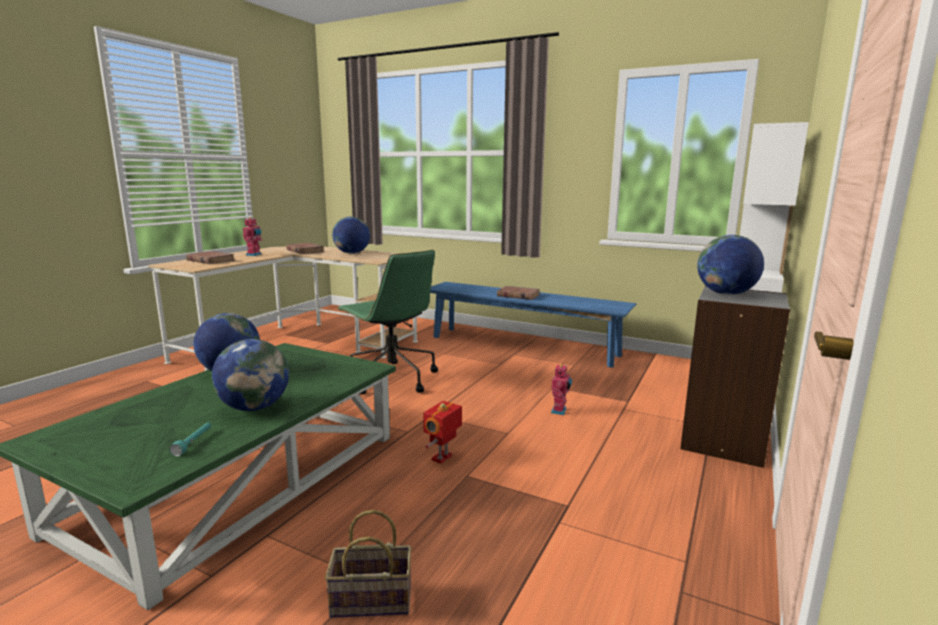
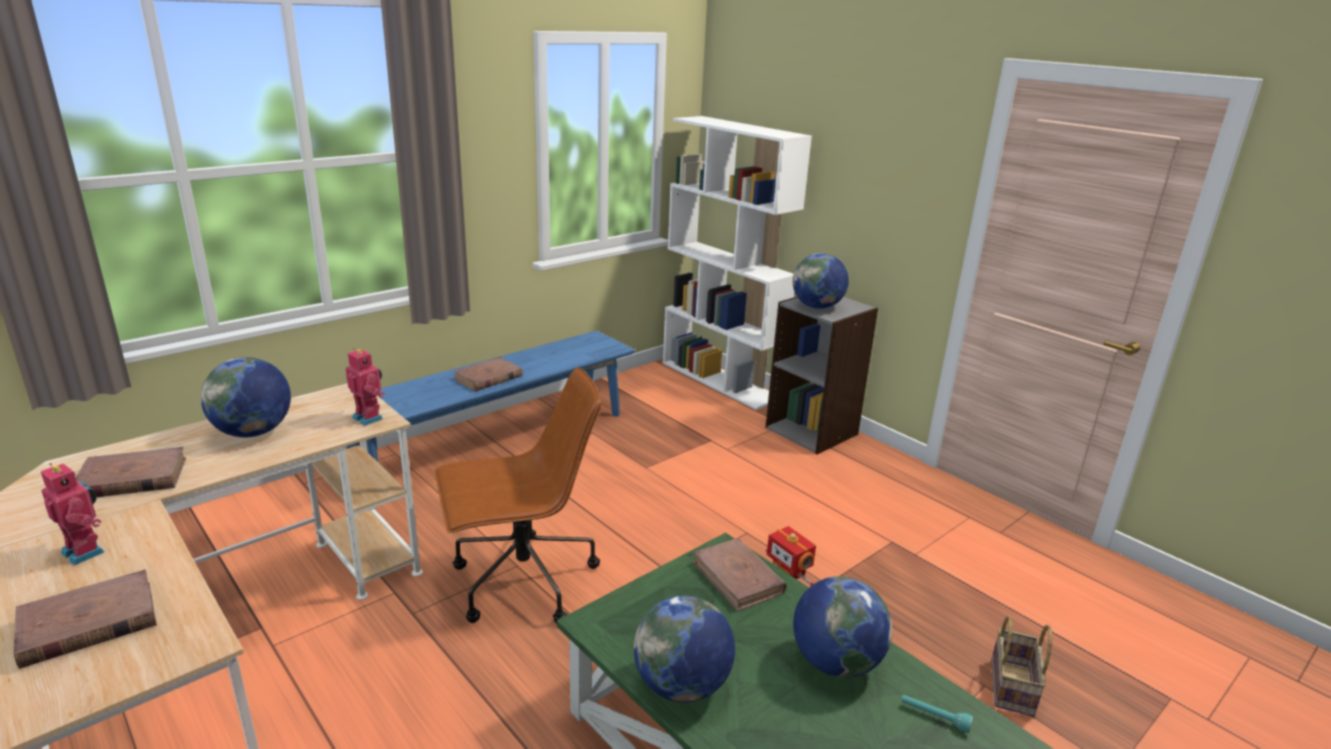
camera: 70 degrees left, 10 degrees up
(341, 373) = (738, 578): none -> brown book
(391, 378) = (521, 582): green office chair -> brown office chair
(560, 411) = (711, 484): toy robot -> toy robot (369, 417)

